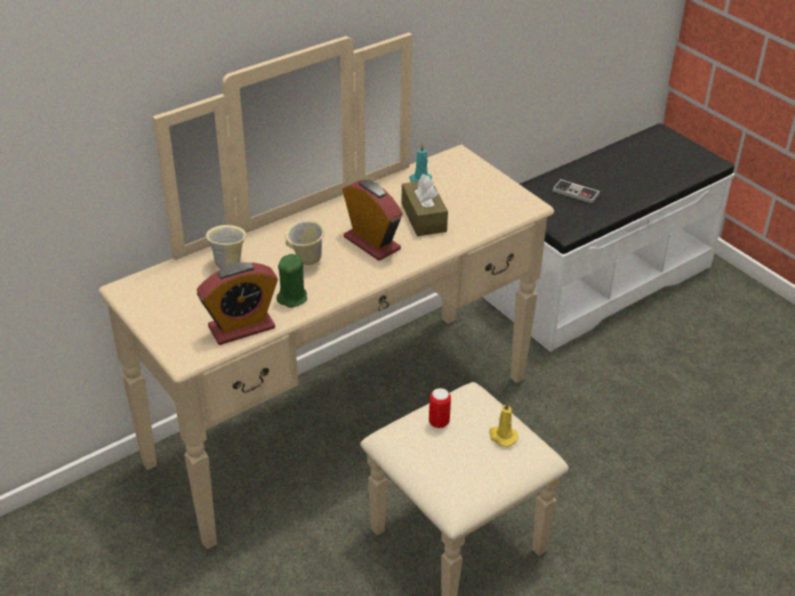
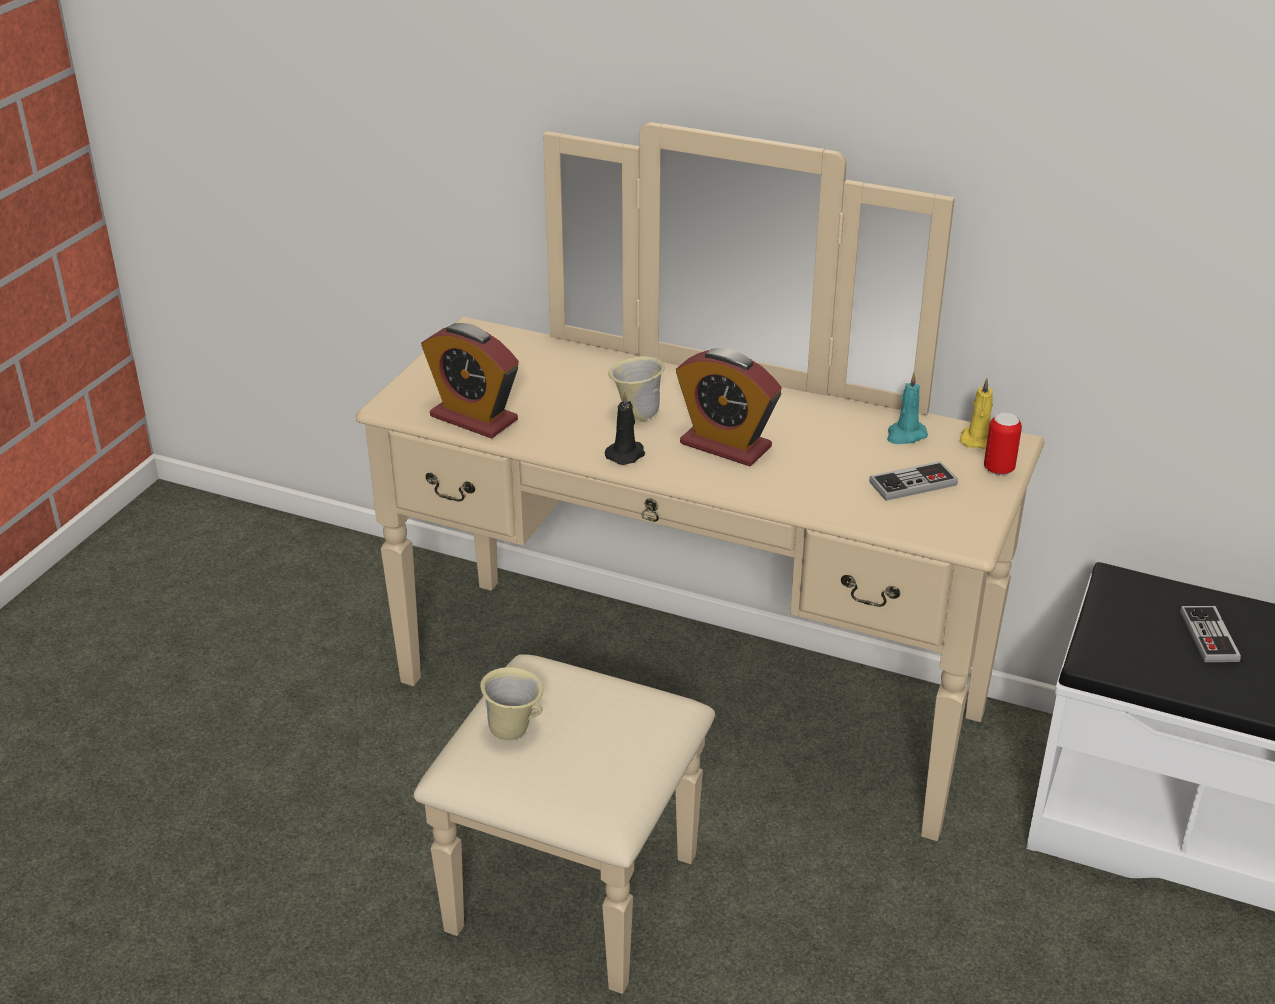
camera: 60 degrees right, 5 degrees down
(229, 264) = (578, 370): beige mug -> beige mug (514, 731)
(292, 298) = (559, 430): green candle -> none
(345, 282) = (626, 454): none -> black candle
(372, 243) = (725, 445): alarm clock -> alarm clock turned 105 degrees clockwise
(423, 218) = (827, 464): brown tissue box -> none
(439, 422) = (584, 695): can -> can (998, 469)
(467, 199) = (913, 484): none -> game controller
(502, 436) = (606, 762): yellow candle -> yellow candle (978, 439)

